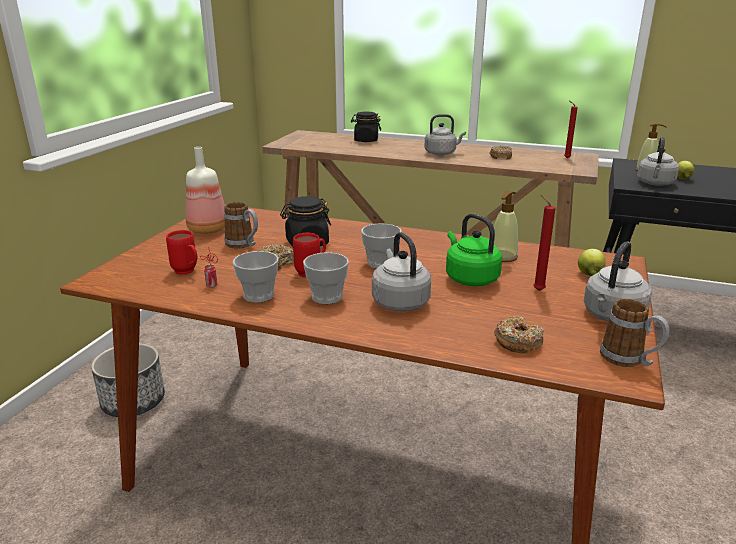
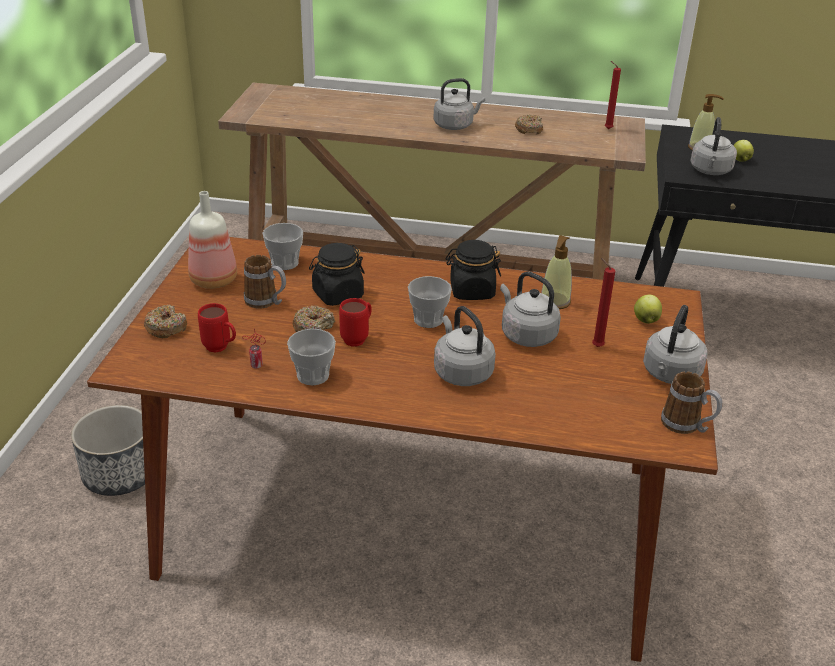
camera: 10 degrees left, 10 degrees up
(327, 297) = (385, 372): cup -> cup (284, 263)
(366, 140) = (352, 102): black jar -> black jar (471, 291)
(470, 278) = (526, 334): green kettle -> grey kettle
(517, 342) = (585, 413): donut -> donut (166, 328)

